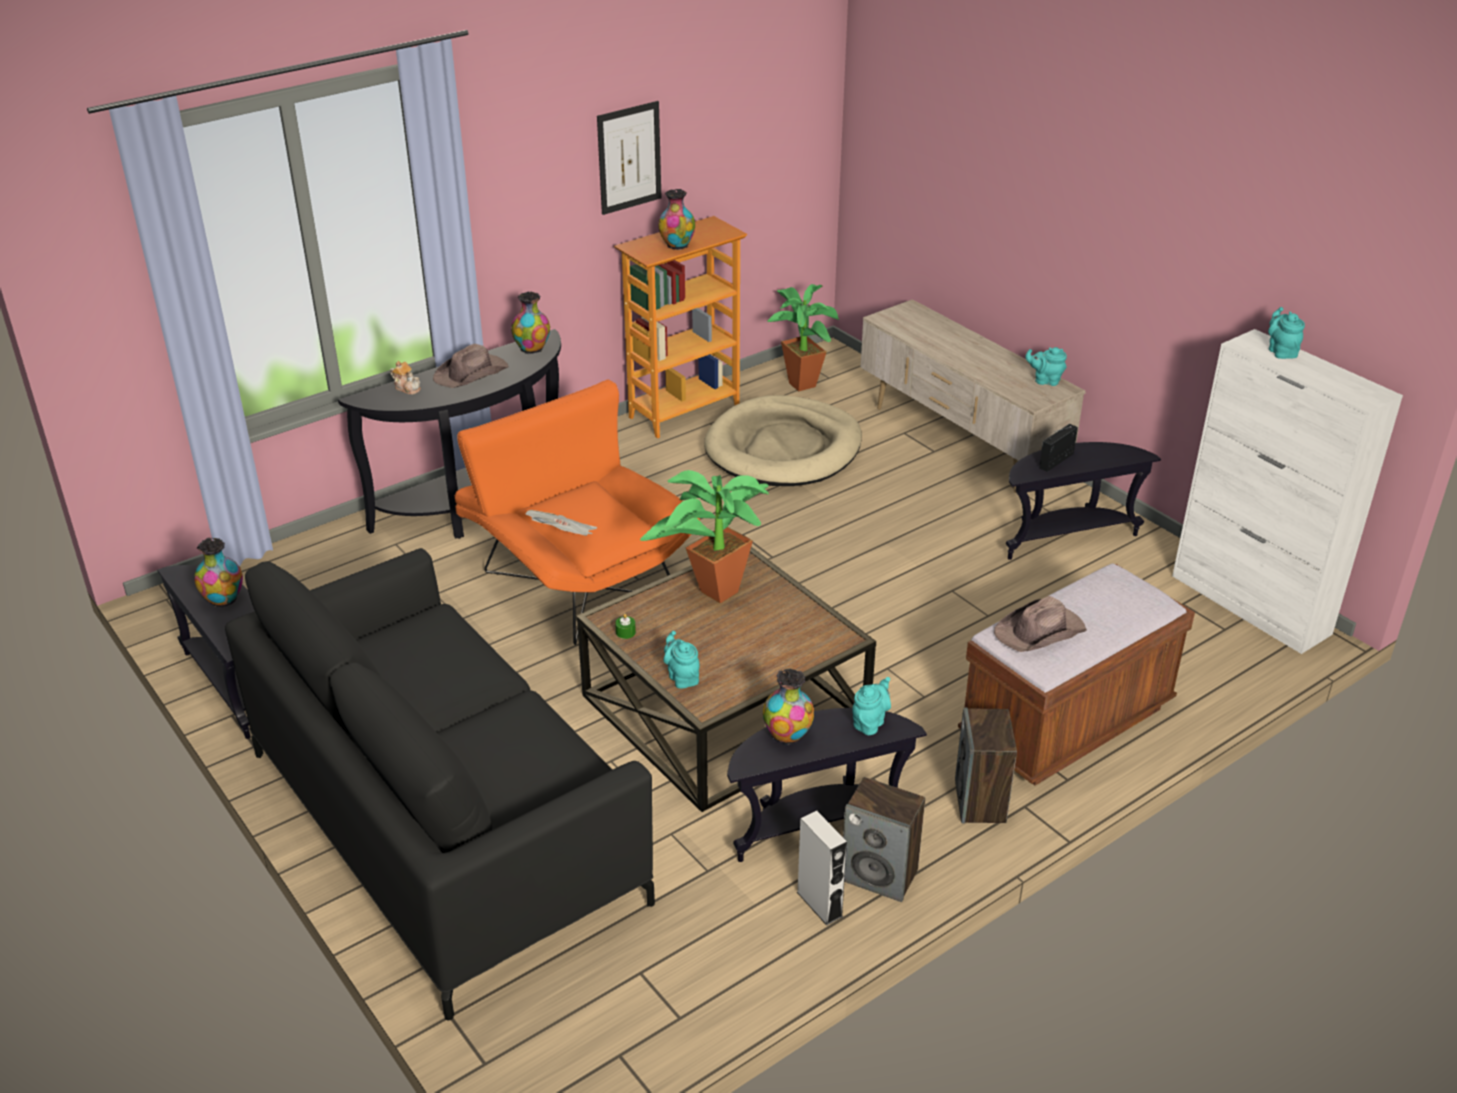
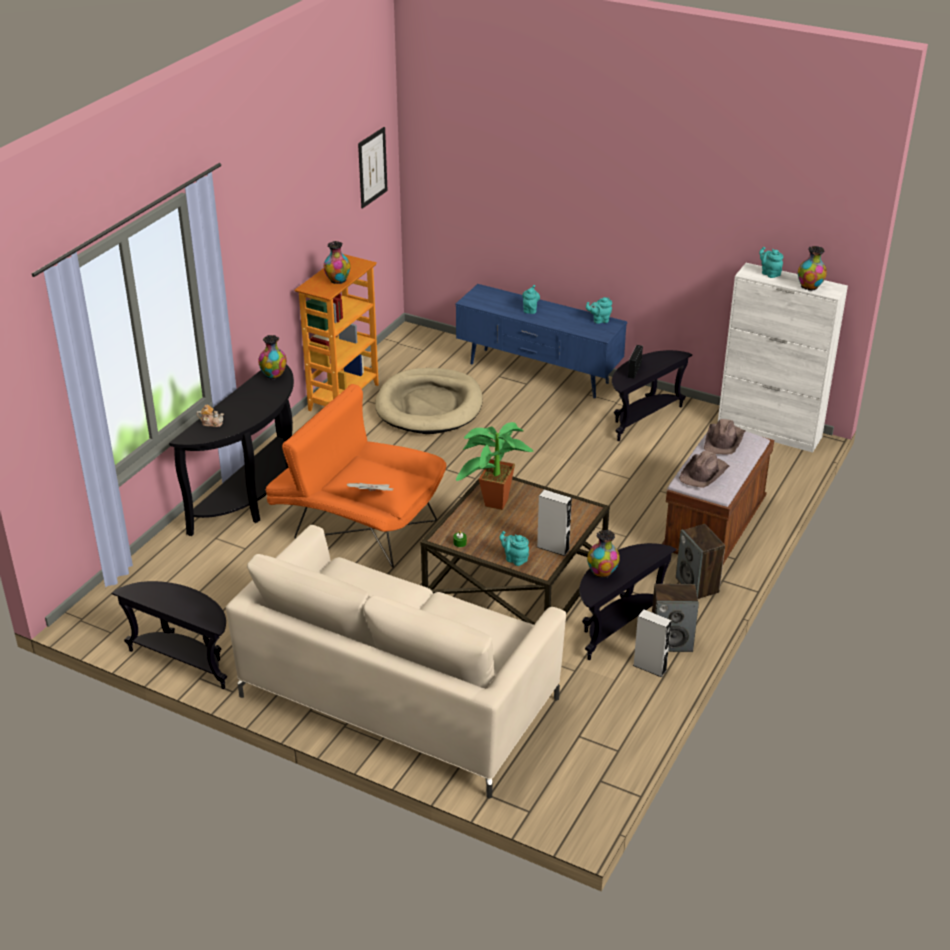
camera: 25 degrees left, 0 degrees up
(224, 600) = (180, 598): vase -> vase (810, 287)
(444, 825) = (398, 697): black sofa -> beige sofa
(472, 374) = (247, 402): brown hat -> brown hat (724, 440)
(629, 157) = (296, 226): picture -> picture (372, 167)
(747, 678) = (553, 548): none -> grey speaker
(802, 382) = (407, 357): potted plant -> none
(870, 722) = (642, 552): turquoise teapot -> turquoise teapot (530, 309)
(959, 442) = (538, 374): beige tv stand -> blue tv stand

